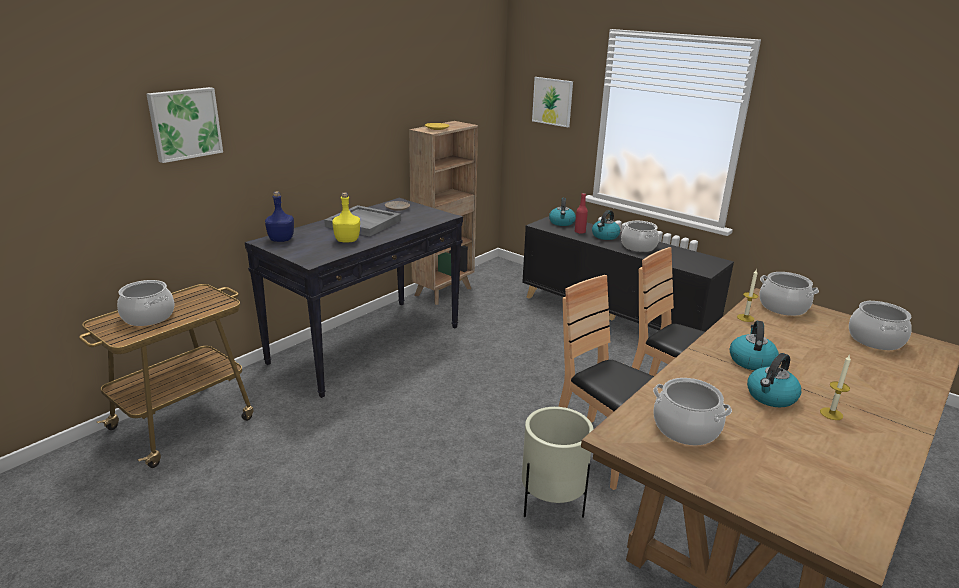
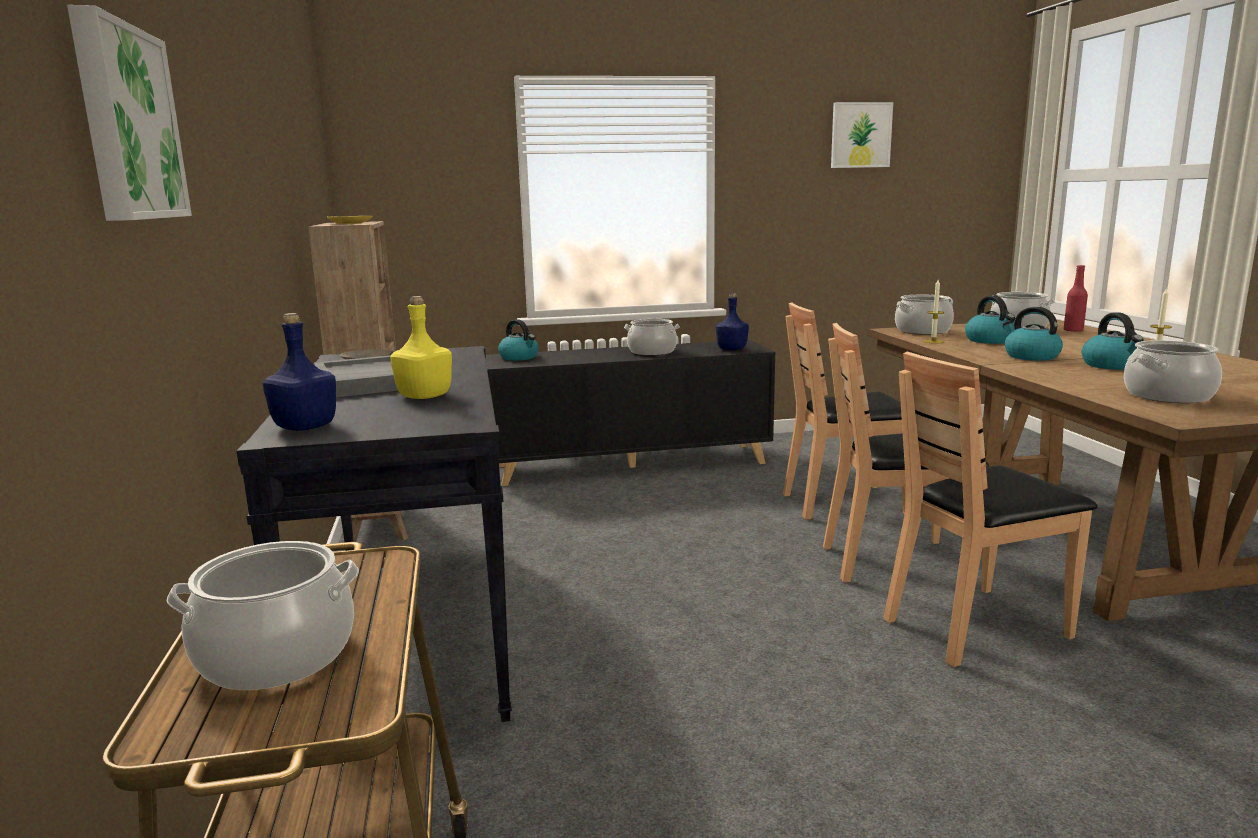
camera: 50 degrees left, 10 degrees down
(551, 504) = (976, 626): beige planter -> brown chair
(552, 101) = (433, 191): picture -> picture (861, 135)
(580, 232) = (563, 358): red bottle -> red bottle (1073, 330)
(605, 236) = (598, 354): kettle -> kettle (990, 340)
(690, 264) = (731, 349): none -> blue bottle

